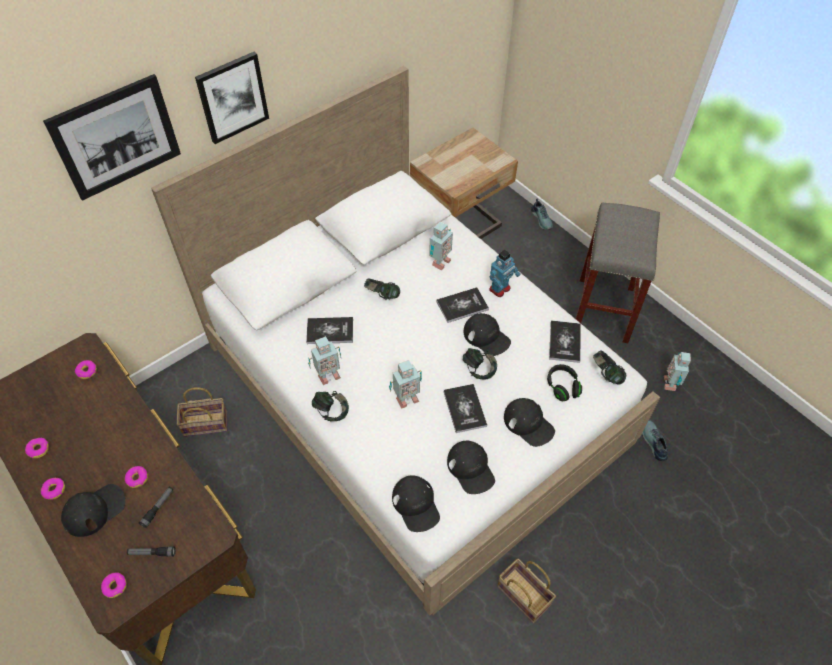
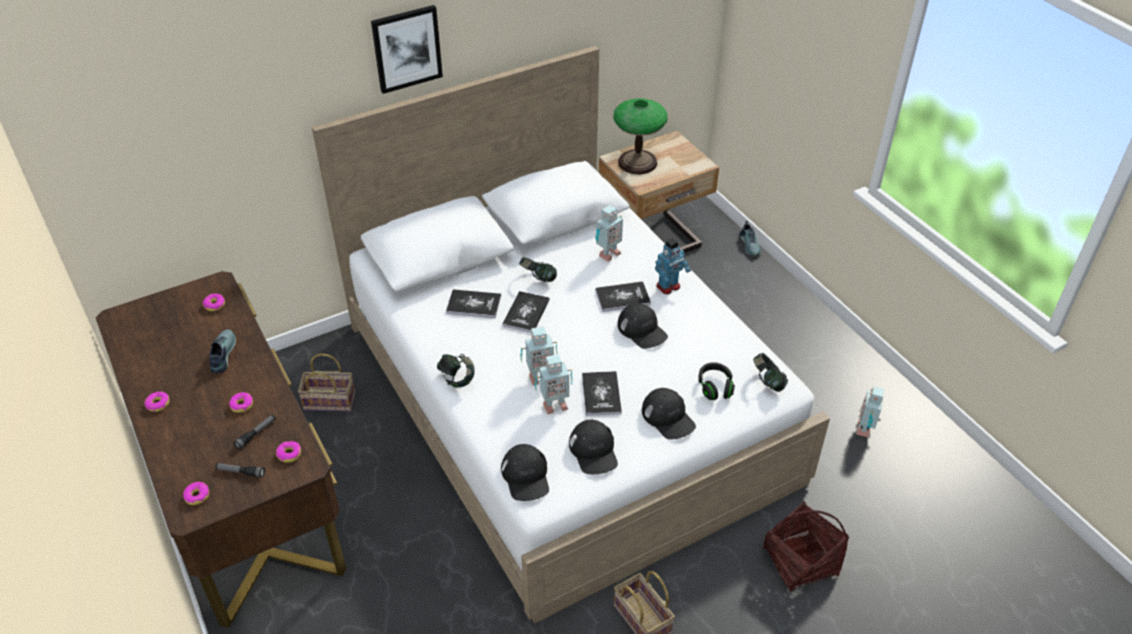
camera: 10 degrees right, 10 degrees down
(38, 449) = (151, 367): donut -> donut (289, 454)
(94, 510) = (193, 427): black cap -> none
(116, 137) = (285, 68): picture -> none
(327, 376) = (461, 345): toy robot -> toy robot (554, 405)
(446, 164) = (638, 162): none -> table lamp
(479, 370) = (626, 360): headphones -> none
(564, 342) = (728, 345): book -> book (526, 313)
(602, 309) = (800, 343): grey stool -> none
(643, 518) = (800, 562): none -> basket
(653, 442) = (830, 487): shoe -> shoe (221, 354)

